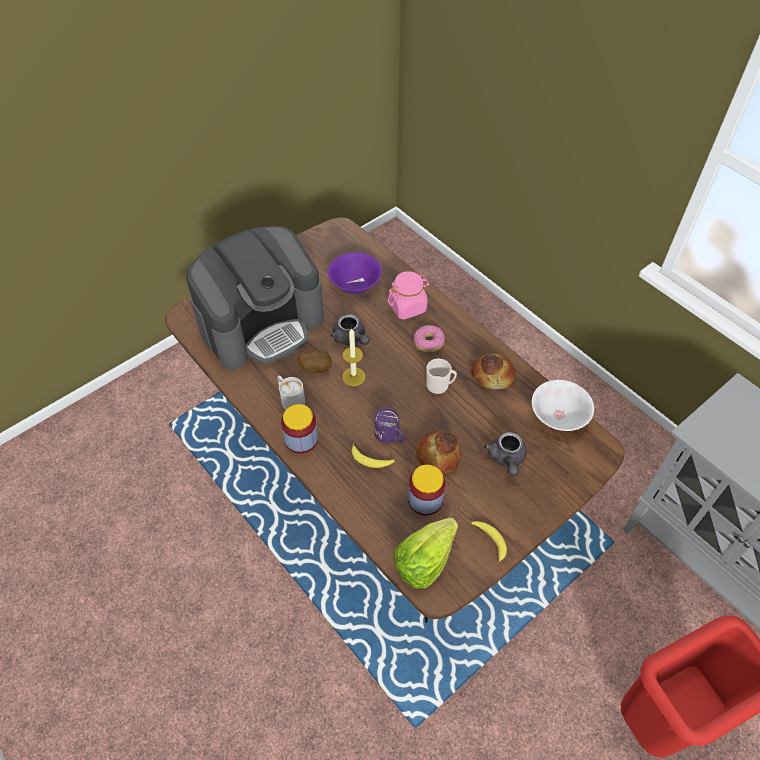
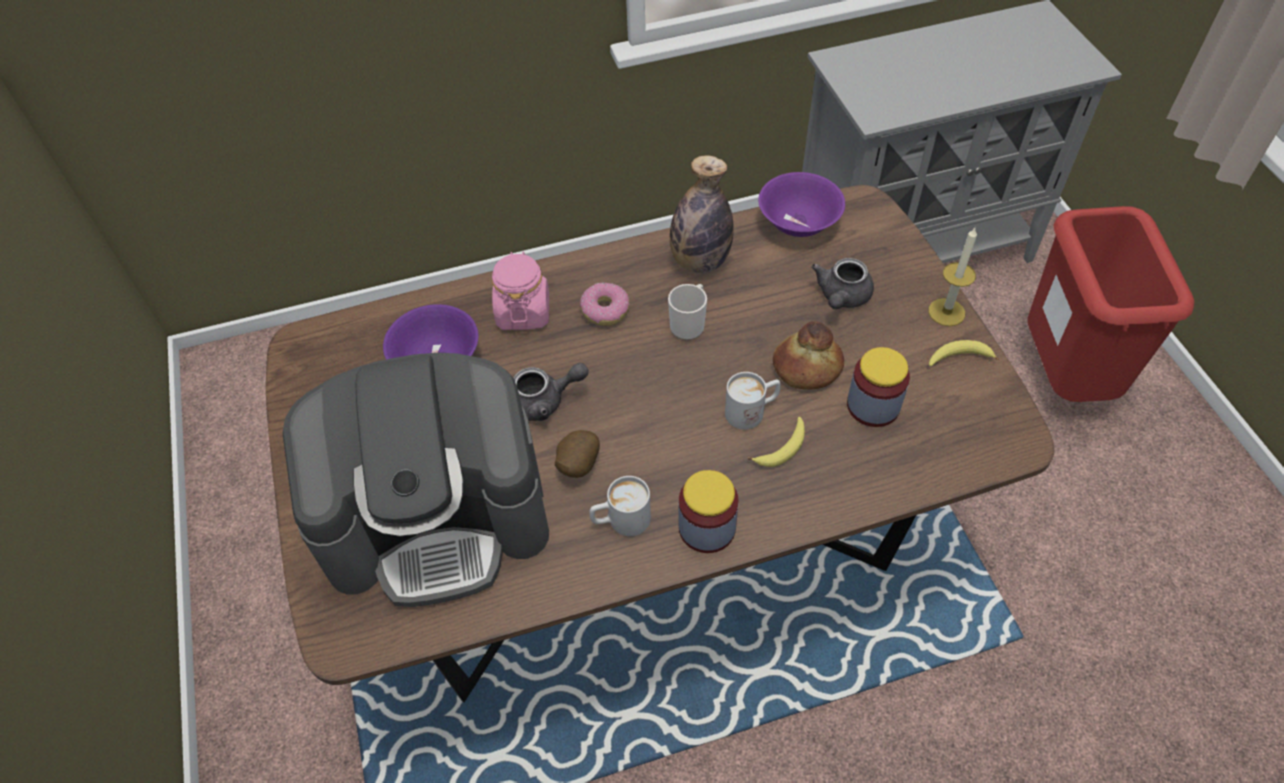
camera: 65 degrees left, 0 degrees up
(262, 323) = (438, 516): coffee machine -> coffee machine turned 90 degrees clockwise
(353, 376) = (620, 421): candle -> candle (946, 312)
(390, 437) = (752, 411): purple mug -> white mug
(424, 561) = (968, 439): lettuce -> none
(493, 375) = (699, 262): bread -> bottle
(506, 459) = (841, 297): grey teapot -> grey teapot turned 90 degrees clockwise
(558, 417) = (798, 223): white bowl -> purple bowl

